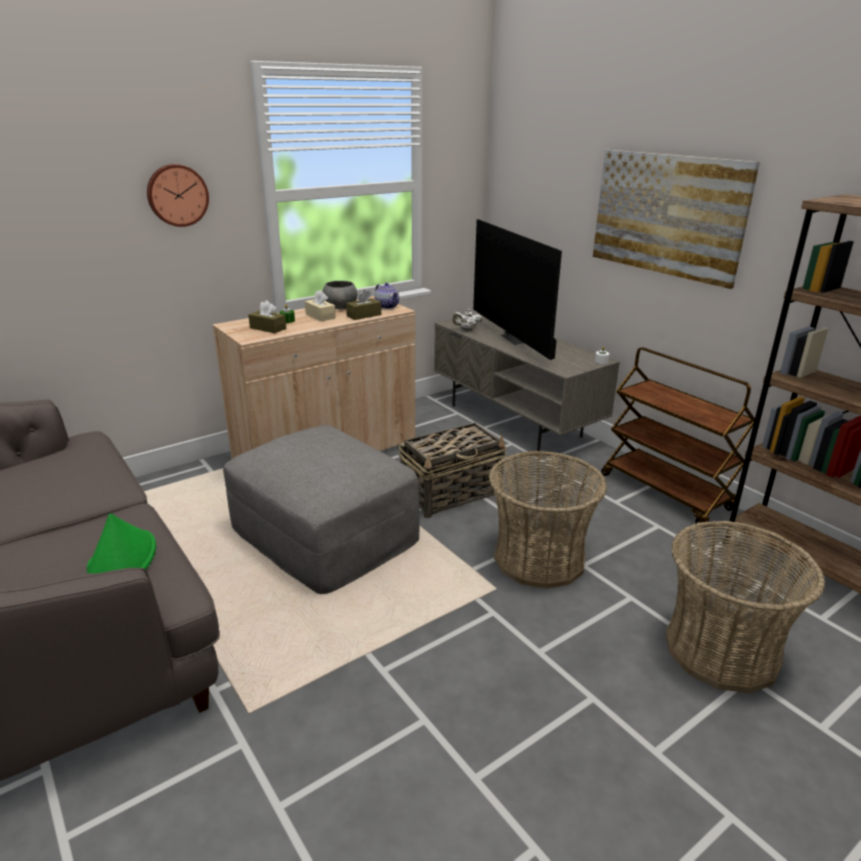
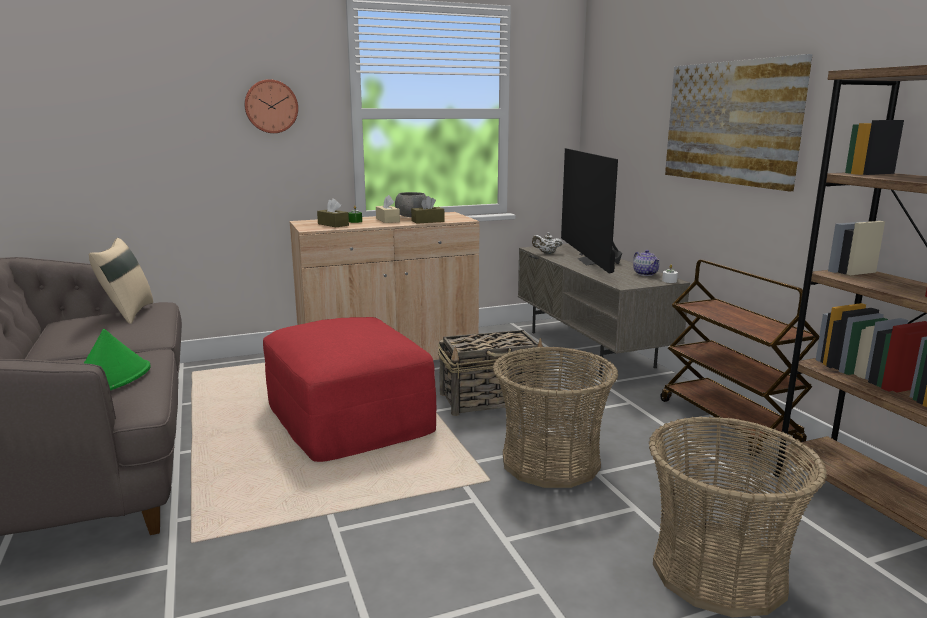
camera: 15 degrees right, 10 degrees down
(63, 458) = (127, 313): none -> beige pillow
(325, 533) = (349, 416): grey ottoman -> red ottoman
(387, 306) = (455, 217): teapot -> teapot (645, 273)

